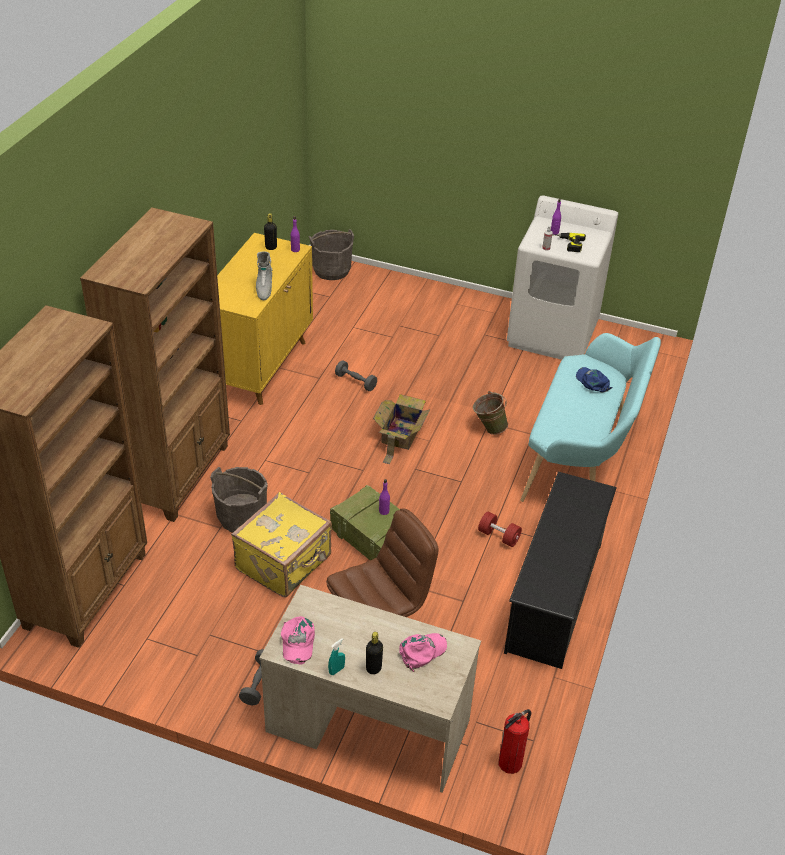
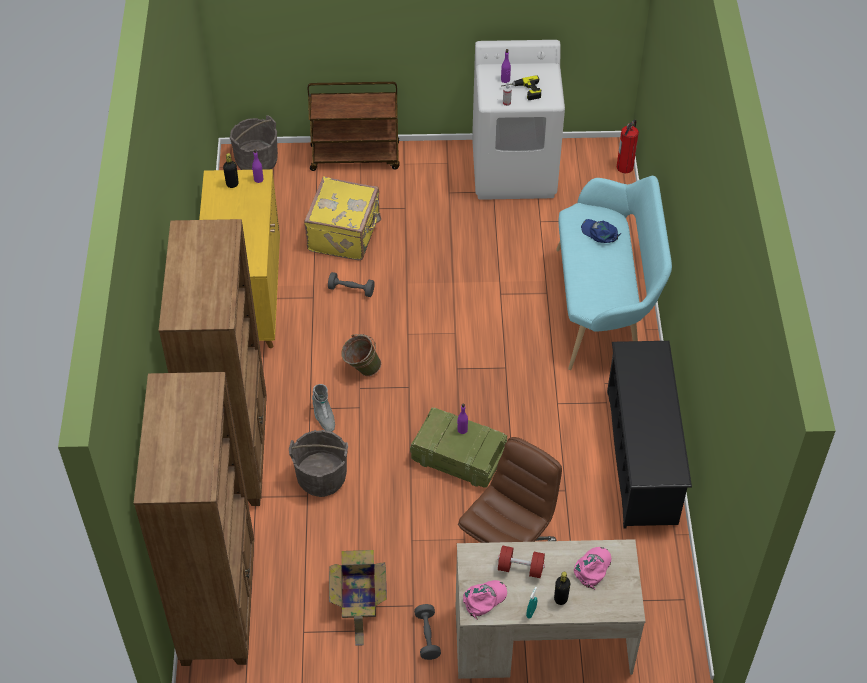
camera: 20 degrees left, 10 degrees up
(264, 289) = (255, 238): grey boot -> grey boot (323, 417)
(285, 563) = (388, 511): yellow suitcase -> yellow suitcase (345, 234)
(297, 642) = (484, 599): pink cap -> pink cap turned 105 degrees counterclockwise
(400, 435) = (424, 336): cardboard box -> cardboard box (358, 598)
(417, 288) = (356, 157): none -> brown cart
(488, 428) = (503, 301): green bucket -> green bucket (361, 370)
(498, 536) = (566, 413): red dumbbell -> red dumbbell (520, 568)
(510, 762) = (674, 626): fire extinguisher -> fire extinguisher (625, 167)

